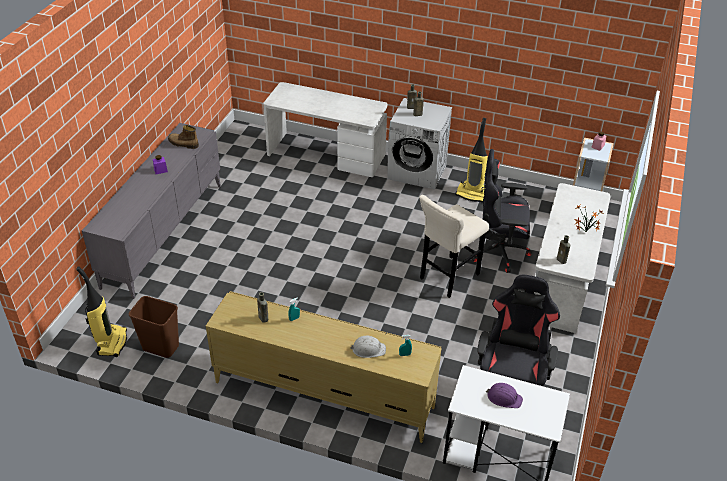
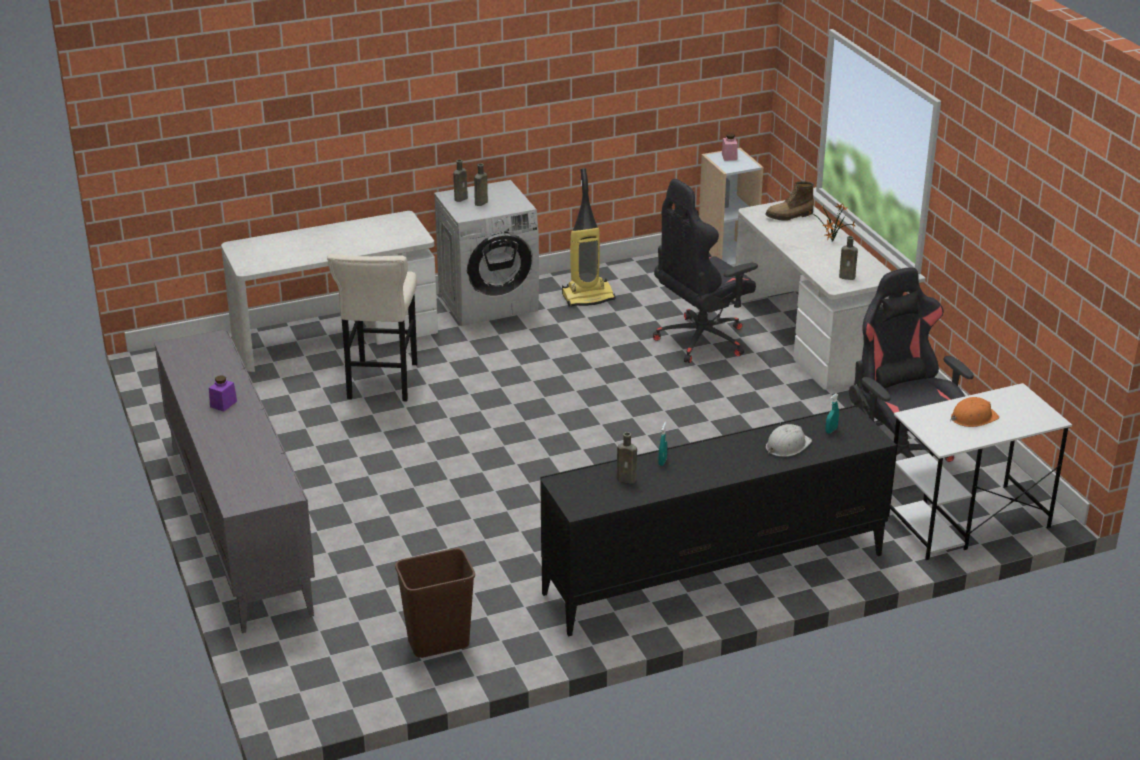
camera: 40 degrees left, 10 degrees down
(111, 342) = (359, 676): vacuum cleaner -> none
(183, 144) = (205, 363): boot -> boot (789, 216)
(323, 395) = (713, 575): beige cabinet -> black cabinet
(447, 278) = (682, 392): beige stool -> beige stool (382, 384)
(504, 397) = (973, 418): purple hard hat -> orange hard hat

